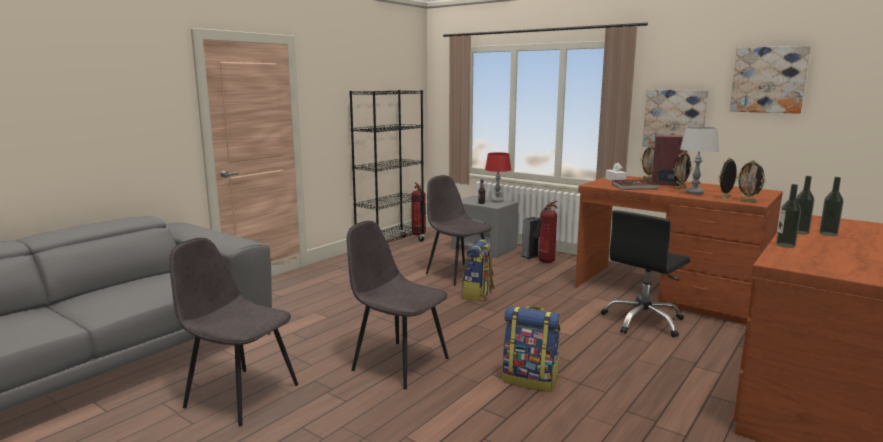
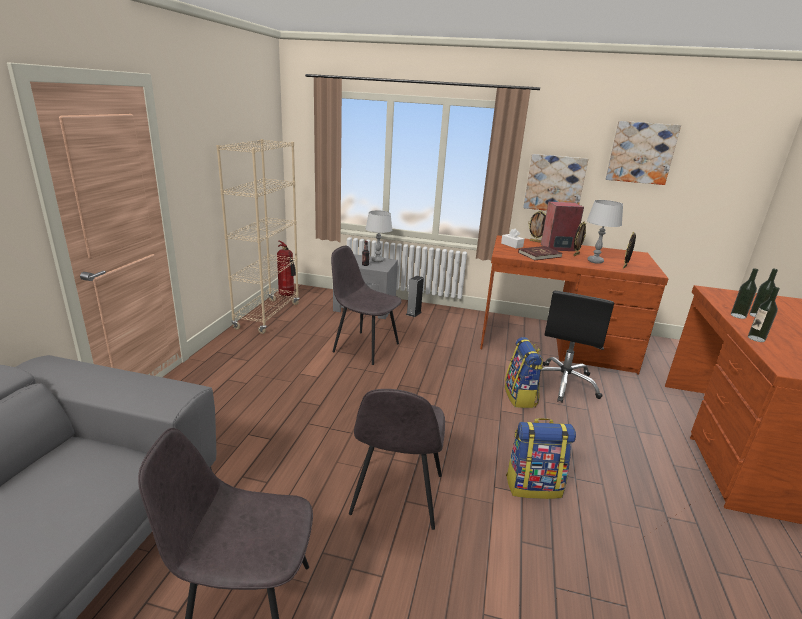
camera: 25 degrees left, 10 degrees up
(390, 246) = (267, 316): black bookcase -> beige bookcase
(398, 363) = (396, 496): grey chair -> grey chair turned 90 degrees counterclockwise
(478, 295) = (404, 374): backpack -> backpack (520, 397)
(497, 201) = (377, 260): red table lamp -> grey table lamp
(545, 262) = (432, 319): fire extinguisher -> none
(748, 201) = (646, 271): picture frame -> none

